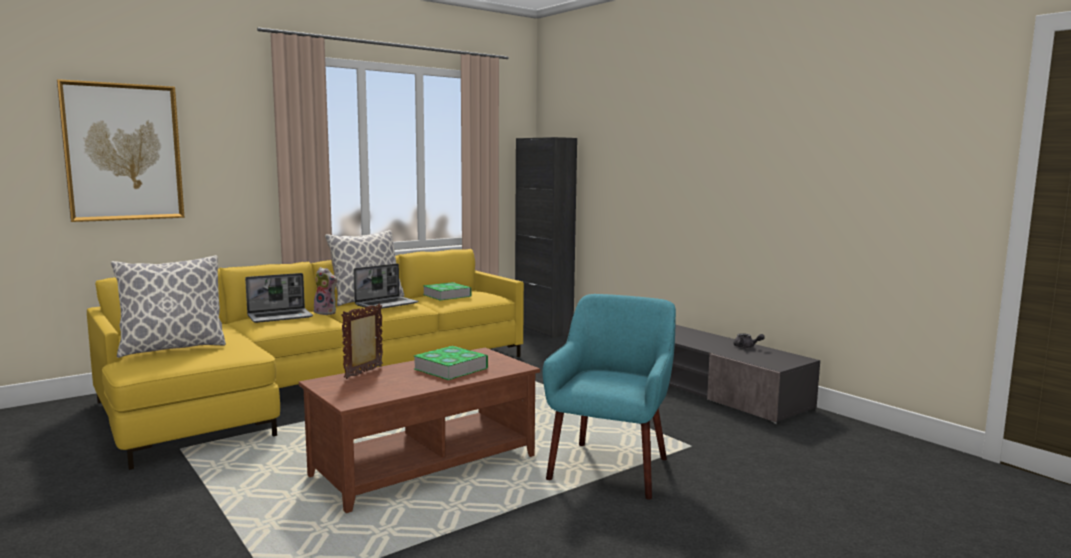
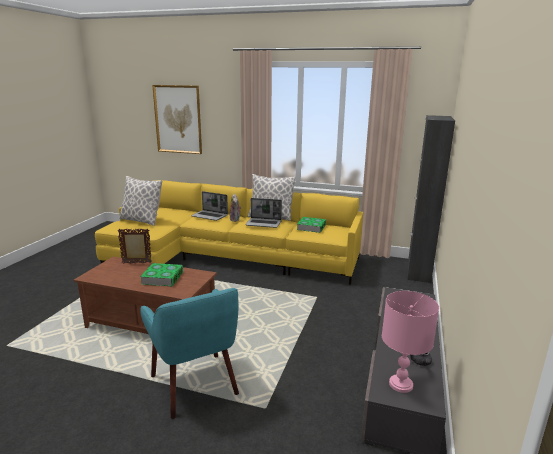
camera: 55 degrees right, 10 degrees up
(611, 468) = (195, 385): turquoise armchair -> turquoise armchair turned 75 degrees clockwise
(769, 359) = (401, 384): none -> pink table lamp

